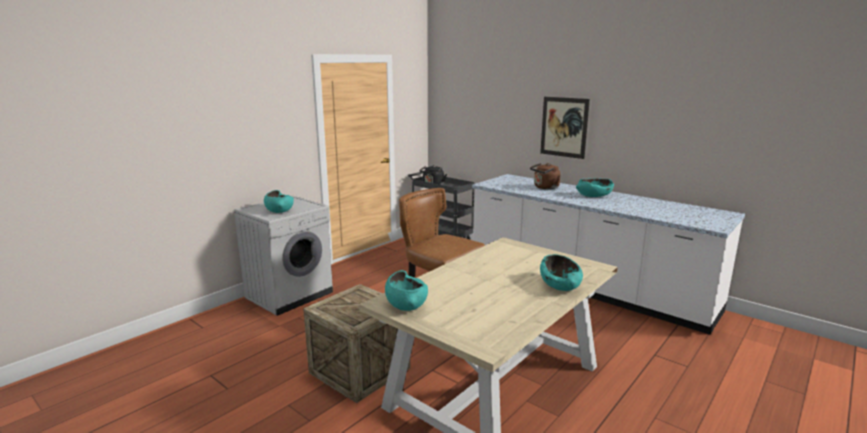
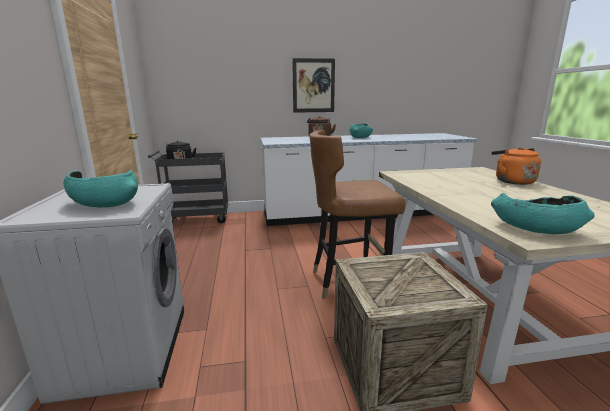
camera: 50 degrees left, 0 degrees up
(560, 285) = (512, 181): turquoise bowl -> orange kettle

